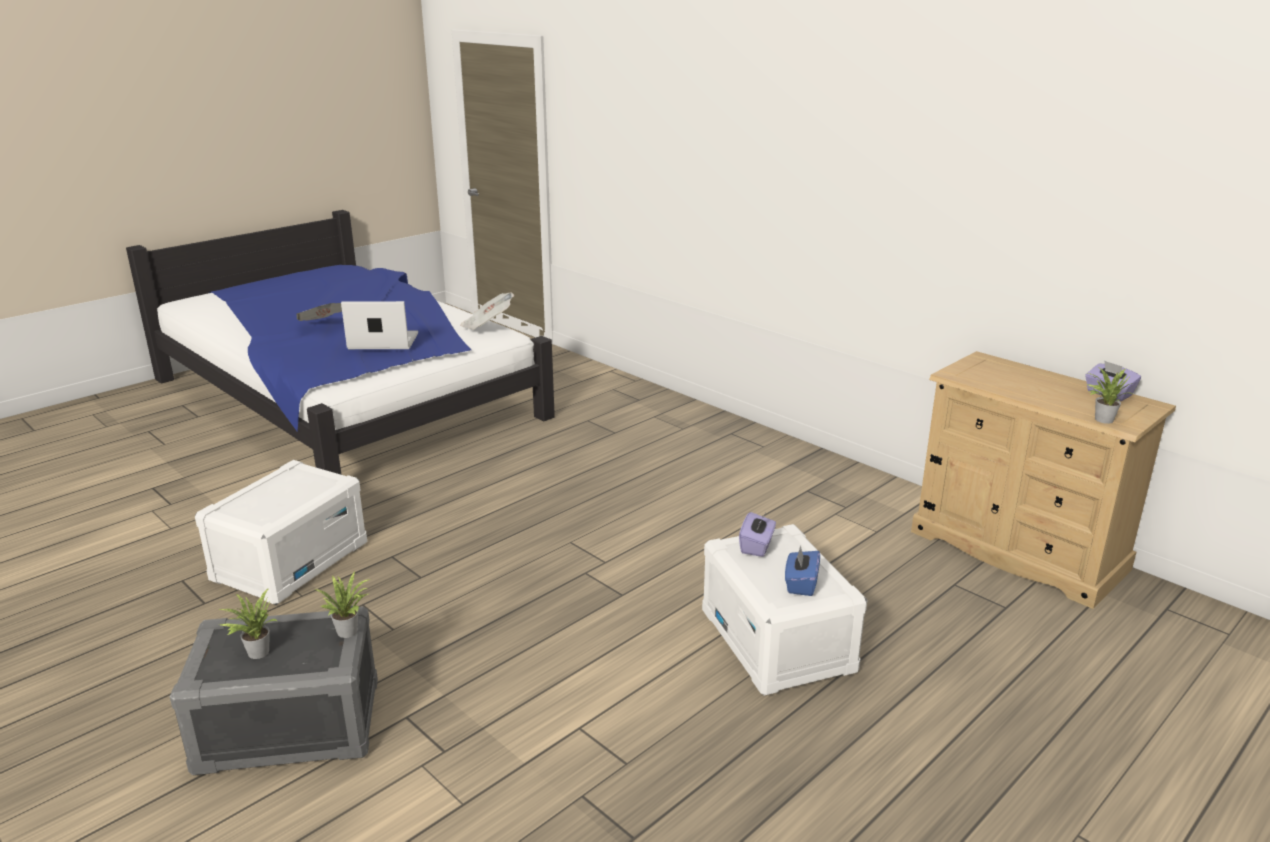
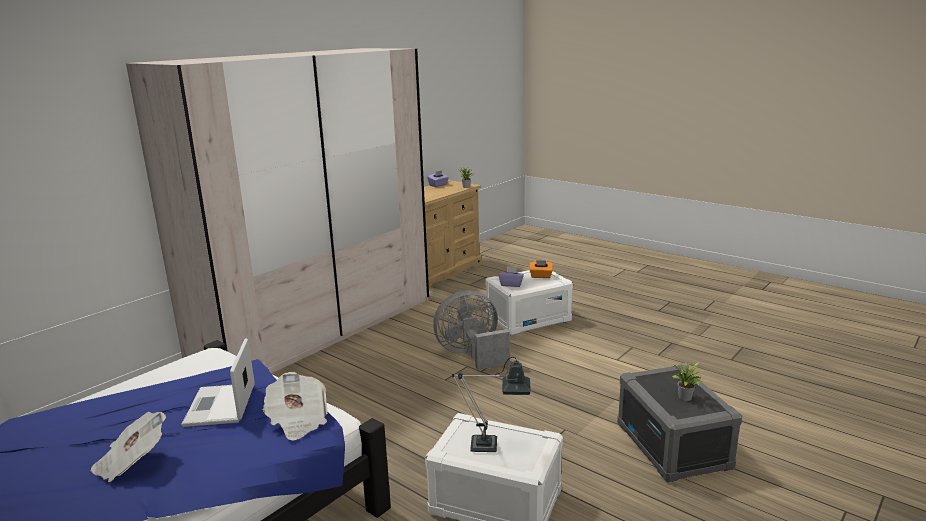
camera: 95 degrees left, 5 degrees down
(280, 494) = (492, 445): none -> table lamp
(349, 630) = (646, 373): potted plant -> none
(487, 325) = (185, 361): newspaper -> newspaper (298, 421)
(639, 568) = (471, 355): none -> grey fan
(746, 451) = (318, 330): none -> beige wardrobe
(801, 584) = (541, 276): blue tissue box -> orange tissue box

